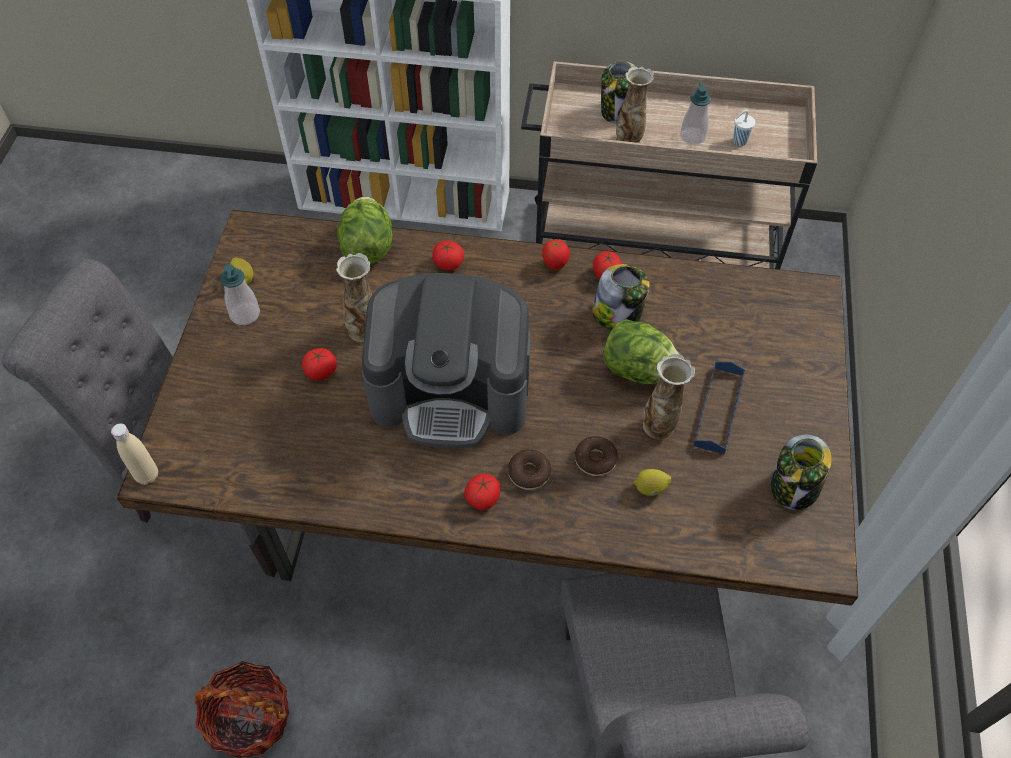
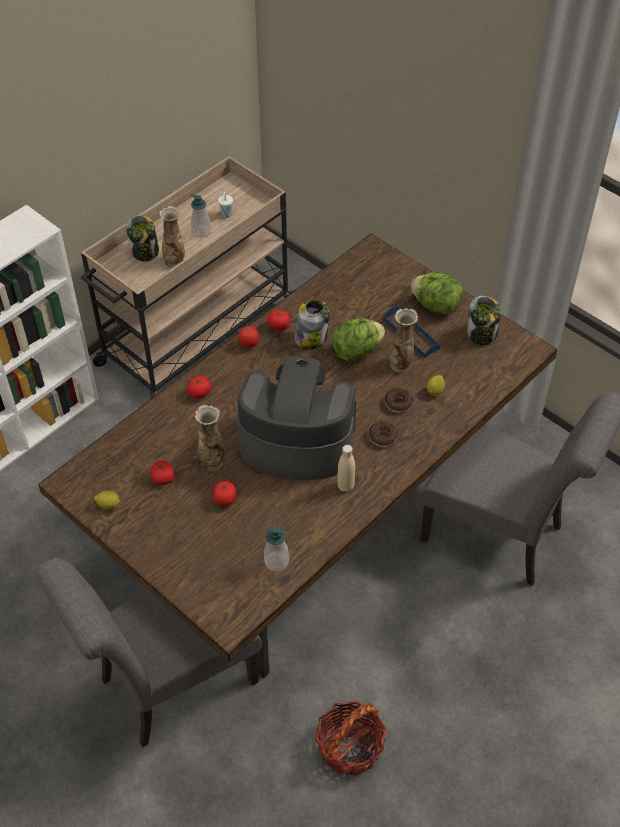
camera: 55 degrees left, 5 degrees down
(147, 475) = (225, 629): beige bottle -> beige bottle (345, 486)
(245, 314) = (140, 518): soap dispenser -> soap dispenser (276, 561)
(367, 247) = (147, 426): lettuce -> lettuce (436, 306)
(452, 390) = (296, 442): coffee machine -> coffee machine turned 120 degrees counterclockwise
(483, 498) = (382, 466): tomato -> tomato (163, 479)

